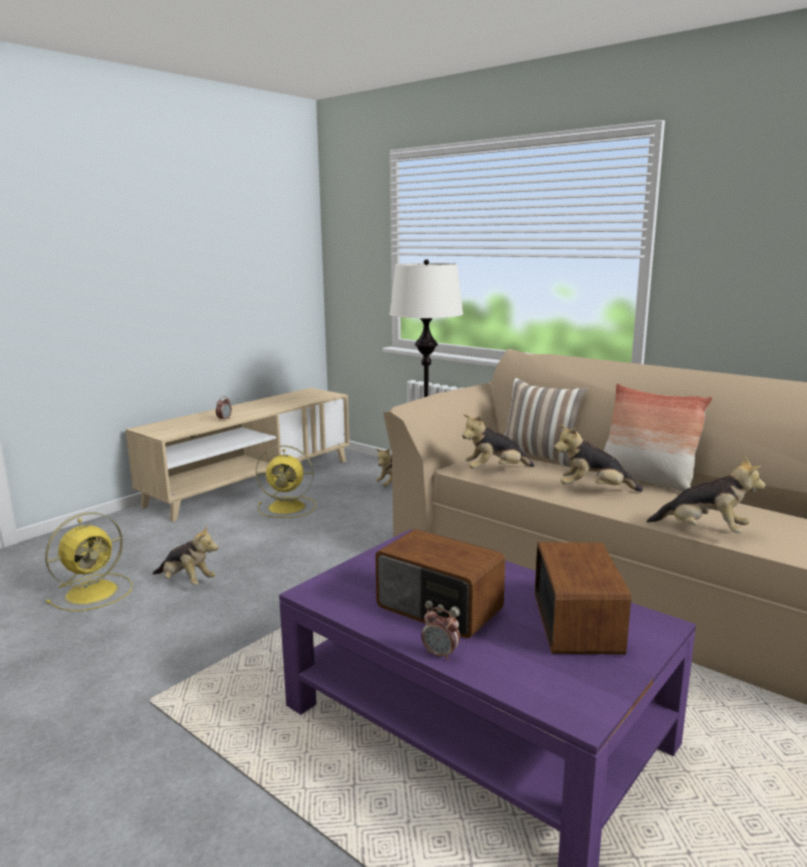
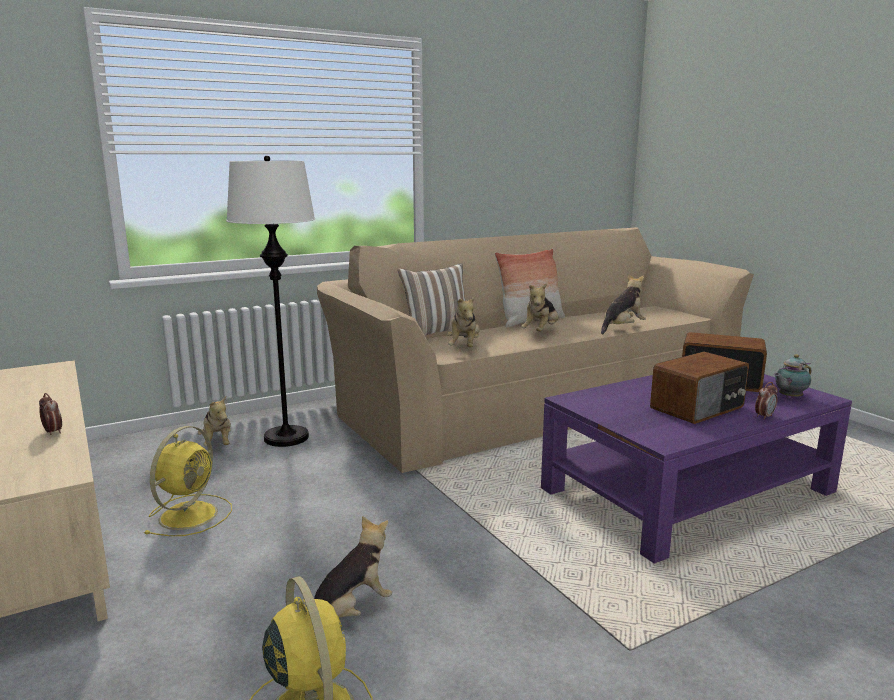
camera: 70 degrees left, 0 degrees up
(547, 679) = (788, 397): none -> teapot

